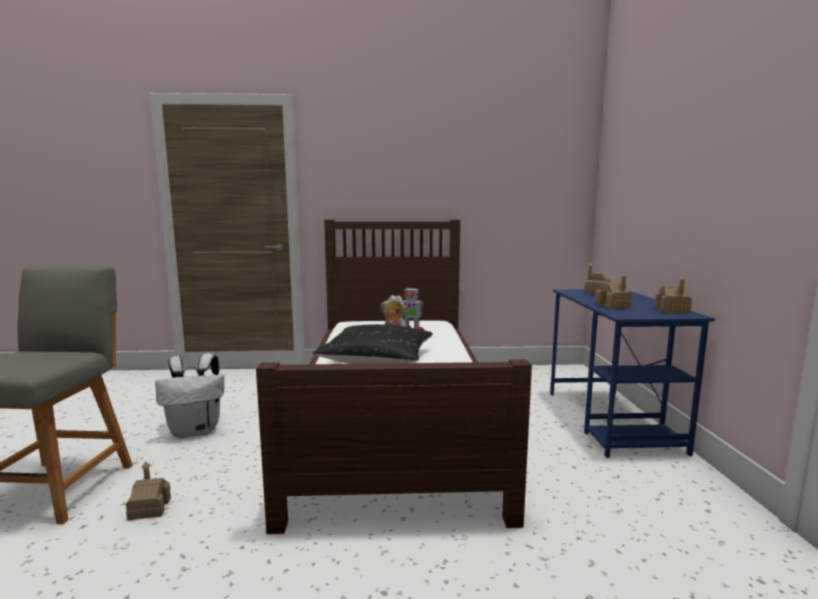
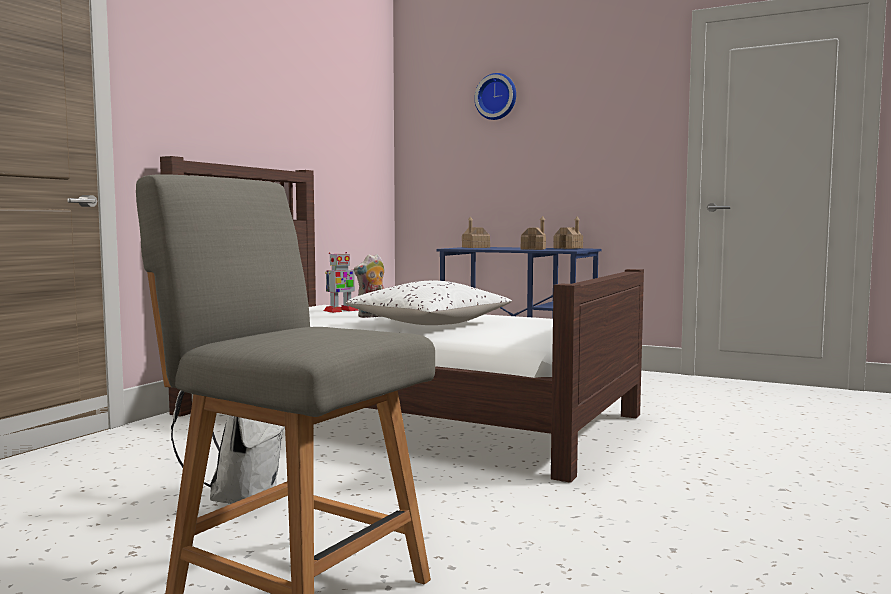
camera: 60 degrees left, 5 degrees down
(150, 509) = (453, 529): toy house -> none
(377, 360) = (429, 324): black pillow -> white pillow
(655, 134) = (496, 97): none -> wall clock

